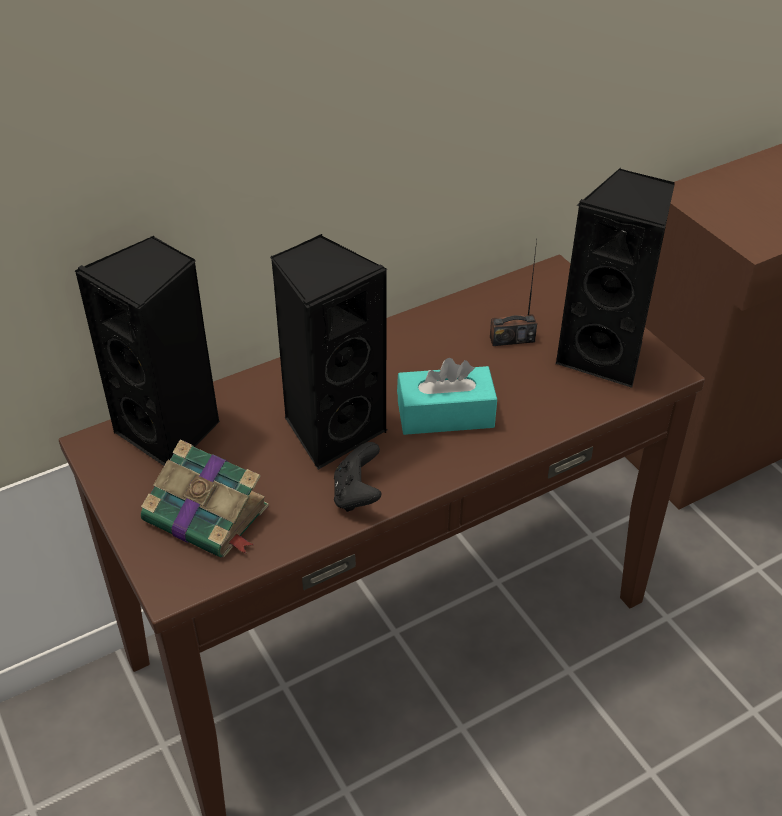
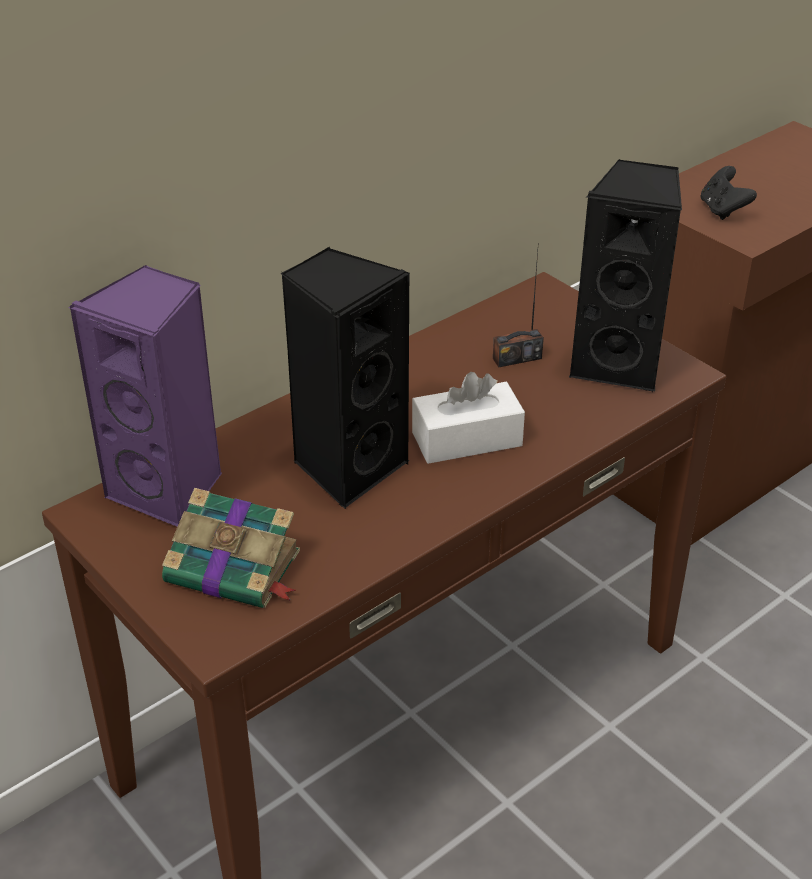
camera: 10 degrees left, 5 degrees down
(171, 432) = (170, 490): black speaker -> purple speaker
(357, 494) = (394, 528): black game controller -> black game controller (723, 210)
(445, 414) = (467, 439): turquoise tissue box -> white tissue box

